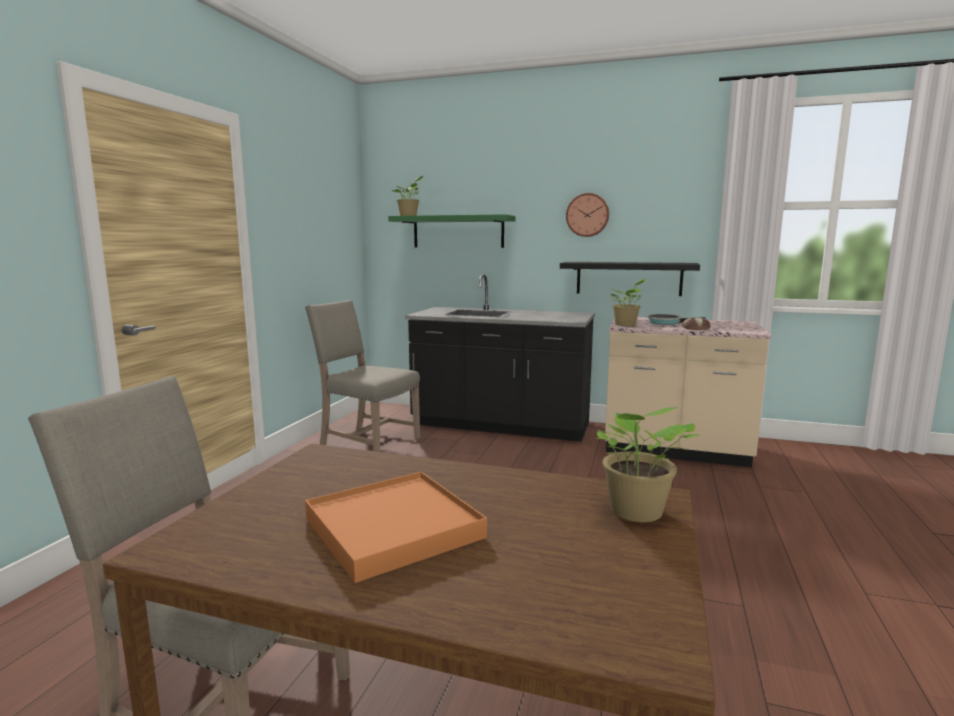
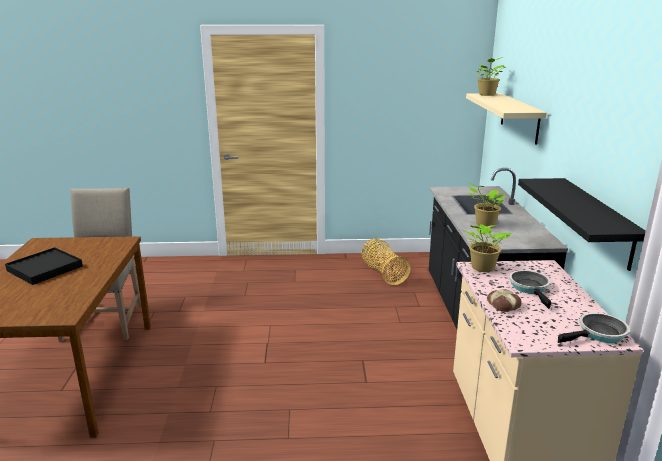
camera: 70 degrees right, 10 degrees up
(366, 441) = (383, 273): beige chair -> basket
(393, 528) = (45, 268): orange tray -> black tray
(458, 232) = (519, 117): green shelf -> beige shelf
(587, 215) = (585, 129): wall clock -> none
(635, 513) = (48, 311): potted plant -> potted plant (483, 224)
(738, 323) = (599, 334): none -> frying pan

